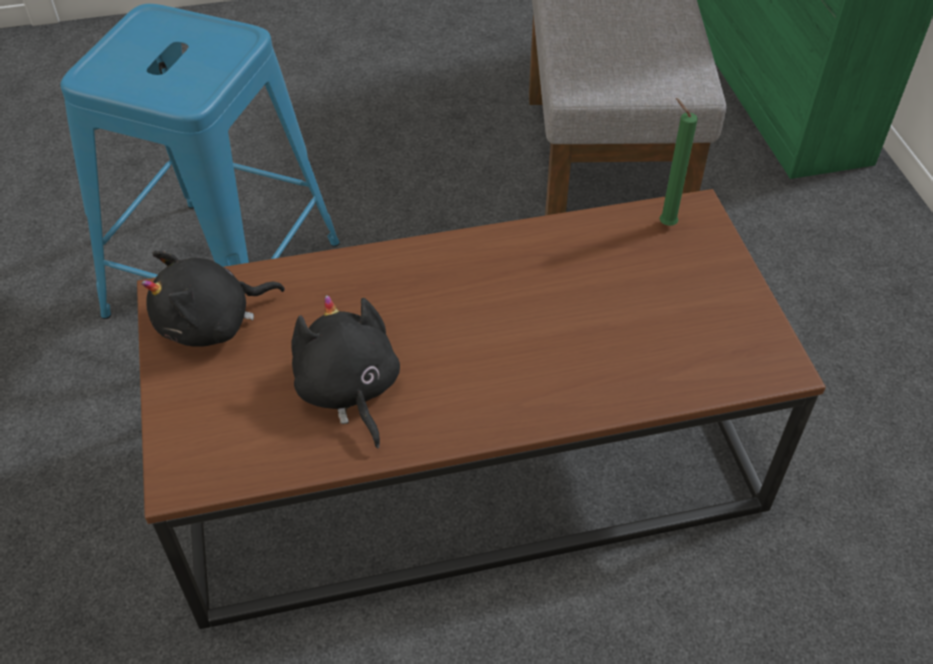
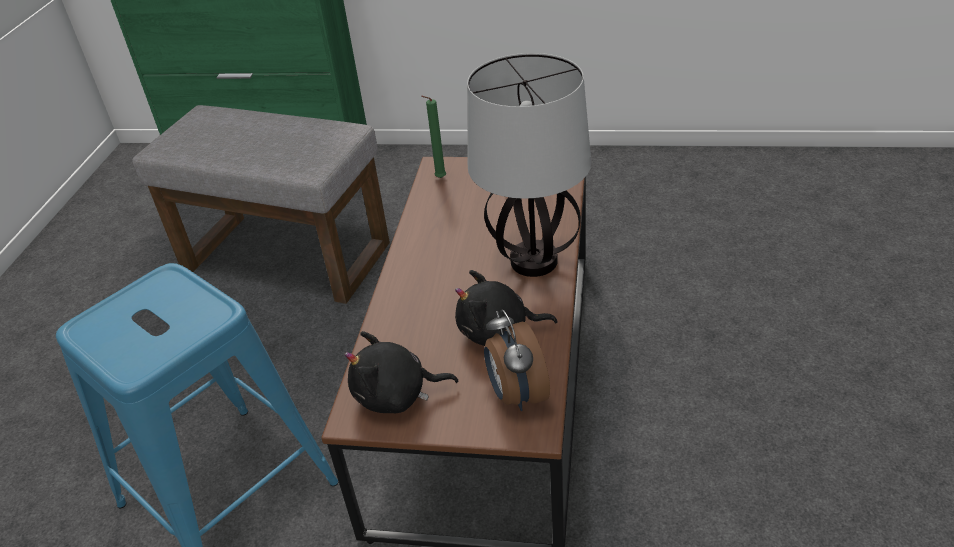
camera: 65 degrees left, 10 degrees down
(212, 323) = (396, 395): black plush toy -> black plush toy turned 90 degrees clockwise
(236, 441) = (516, 394): none -> alarm clock
(512, 387) = (532, 262): none -> table lamp

